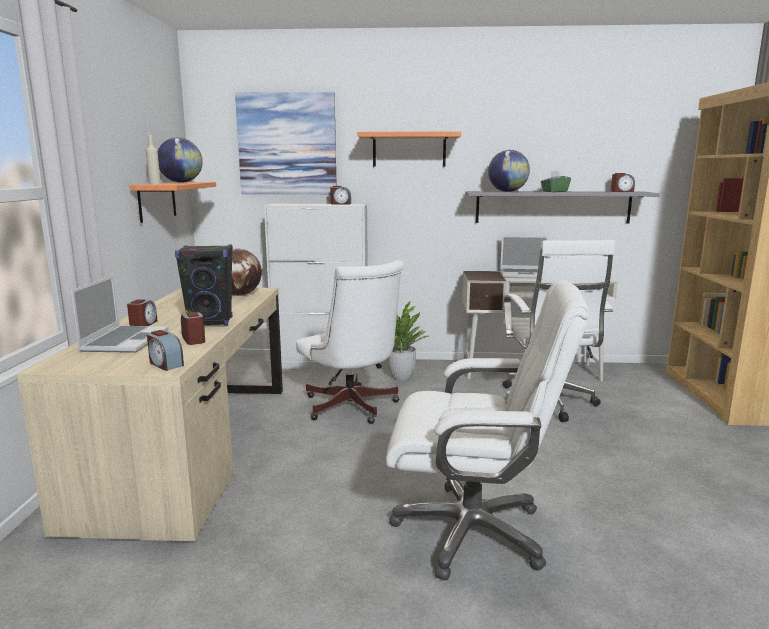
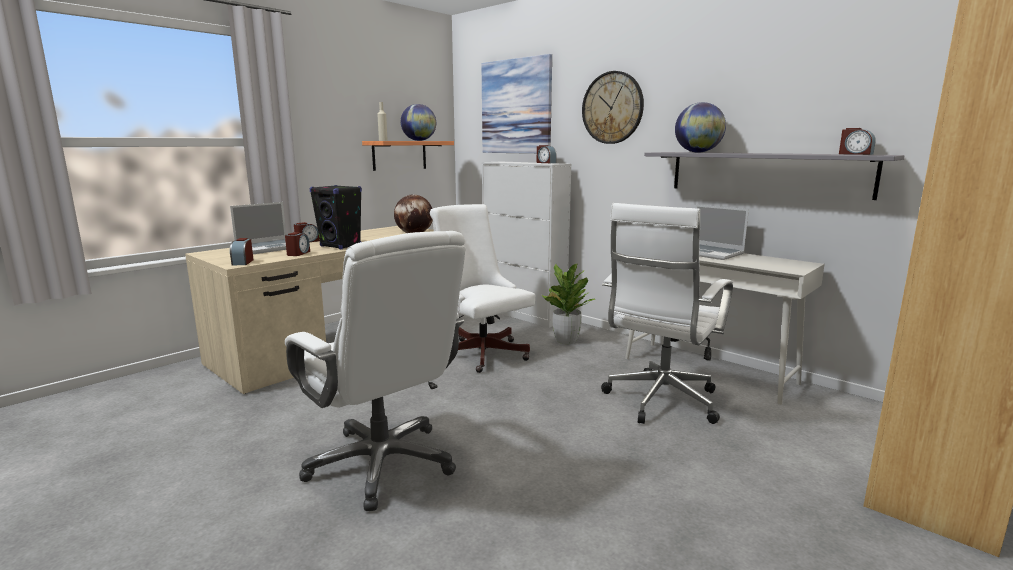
camera: 40 degrees right, 0 degrees up
(352, 408) = (480, 351): white office chair -> white office chair turned 135 degrees clockwise
(409, 150) = (612, 108): shelf -> wall clock
(554, 191) = (755, 153): green tissue box -> none

